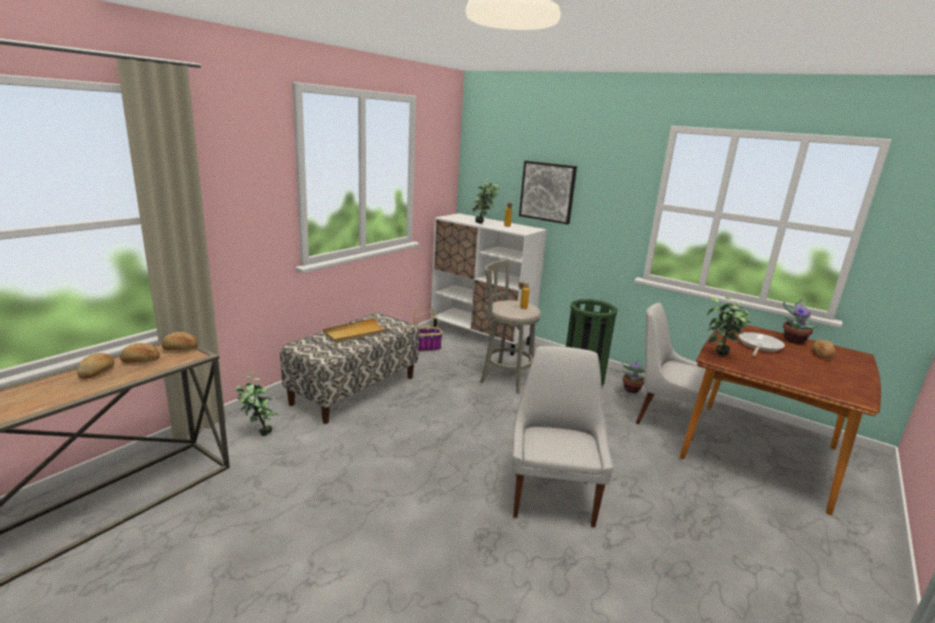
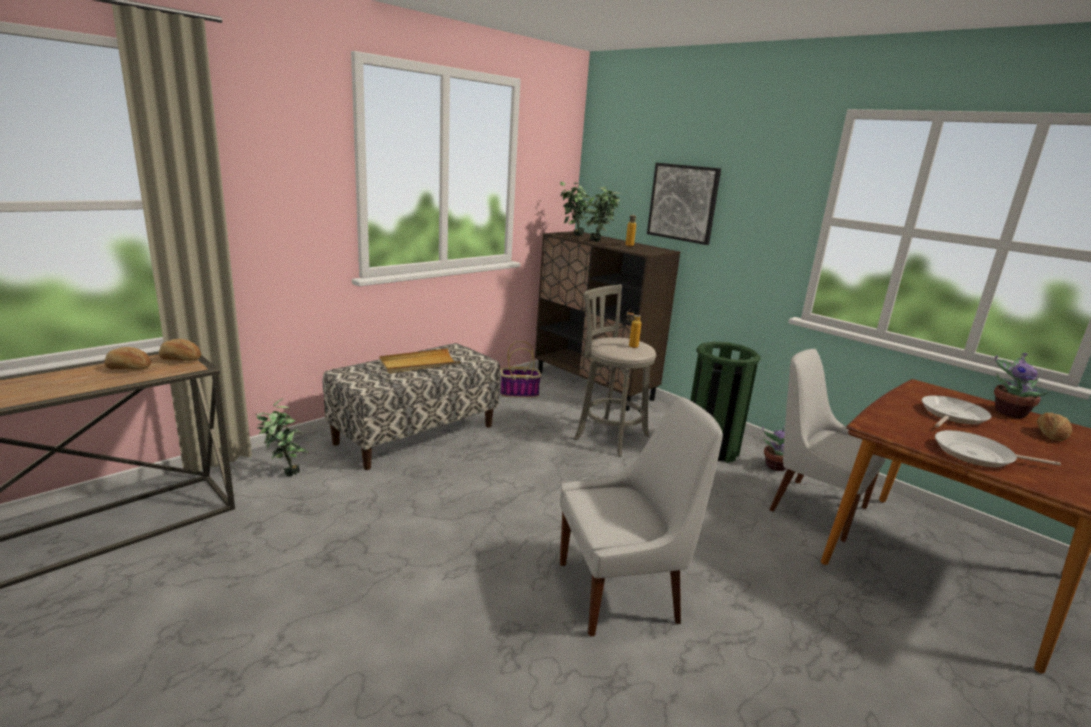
camera: 10 degrees right, 0 degrees up
(98, 372) = (73, 377): bread -> none
(481, 337) = (594, 386): white cabinet -> brown cabinet
(552, 495) = (622, 591): white chair -> white chair turned 60 degrees clockwise
(719, 356) = (884, 423): potted plant -> potted plant (573, 235)
(783, 374) = (978, 455): none -> frying pan

